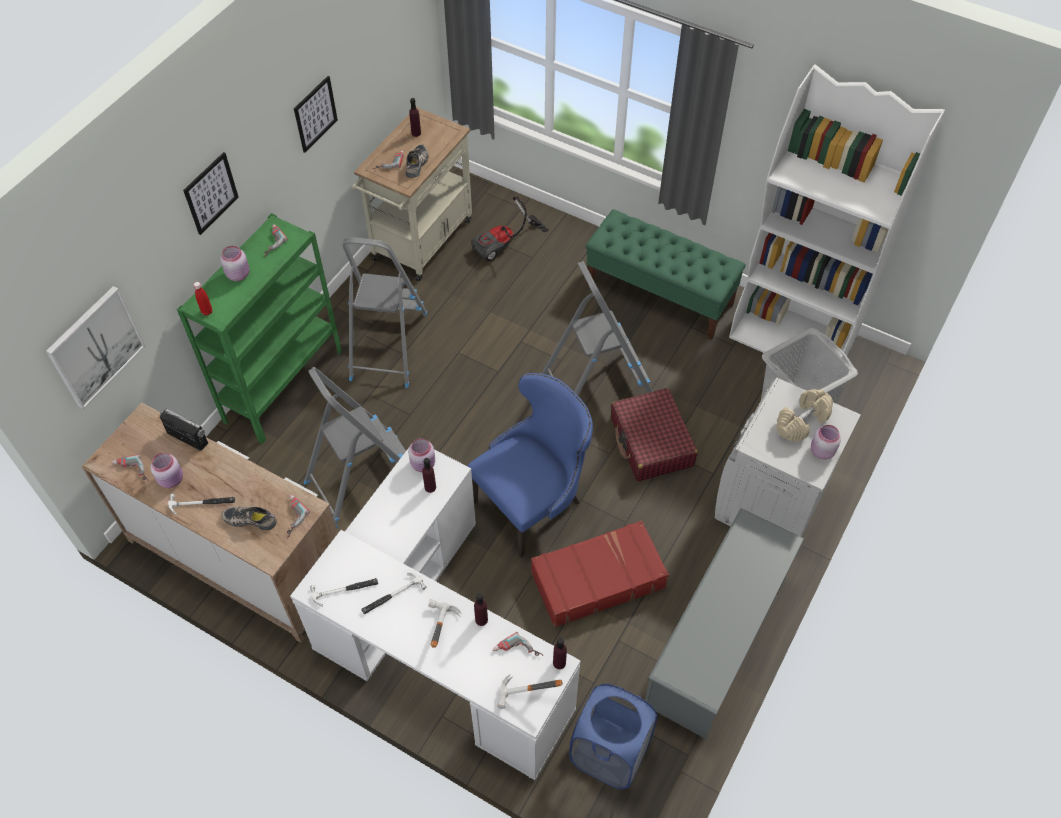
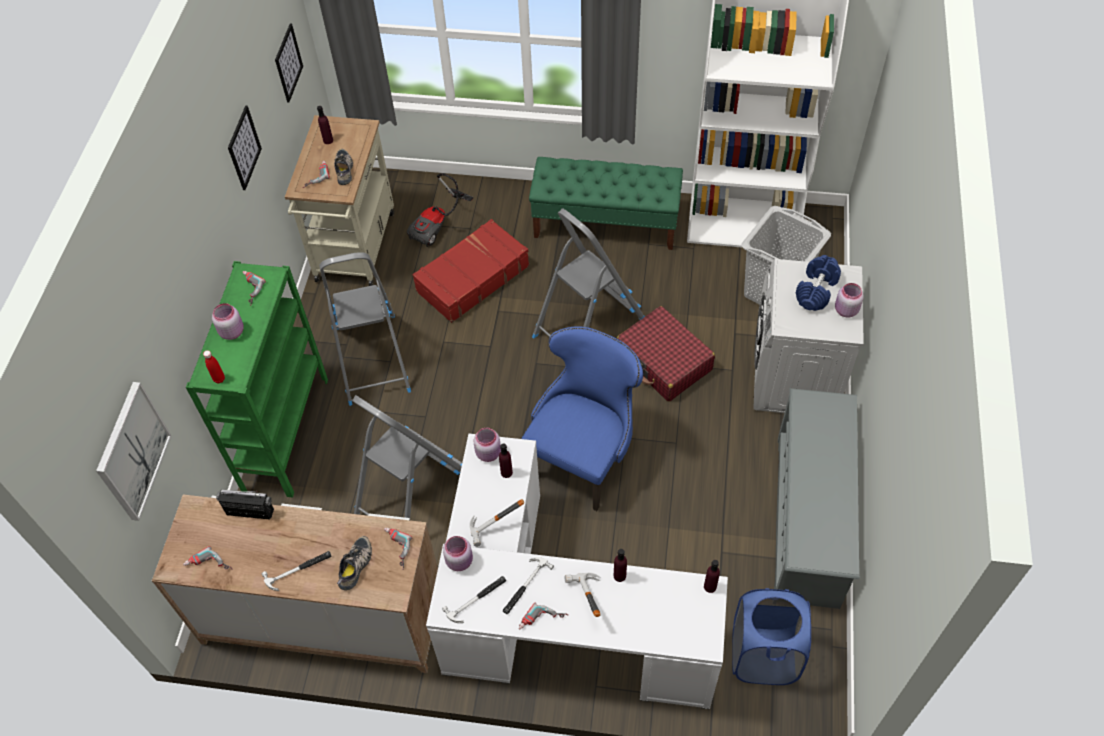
camera: 20 degrees left, 0 degrees up
(172, 479) = (255, 558): pink jar -> pink jar (460, 560)
(211, 193) = (185, 257): picture -> picture (288, 63)
(251, 519) = (356, 566): shoe -> shoe turned 120 degrees clockwise
(517, 653) = (667, 593): power drill -> power drill (542, 622)
(526, 700) = (697, 632): hammer -> hammer (496, 532)
(597, 579) = (676, 504): red suitcase -> red suitcase (472, 278)
(801, 421) = (816, 290): beige dumbbell -> blue dumbbell

